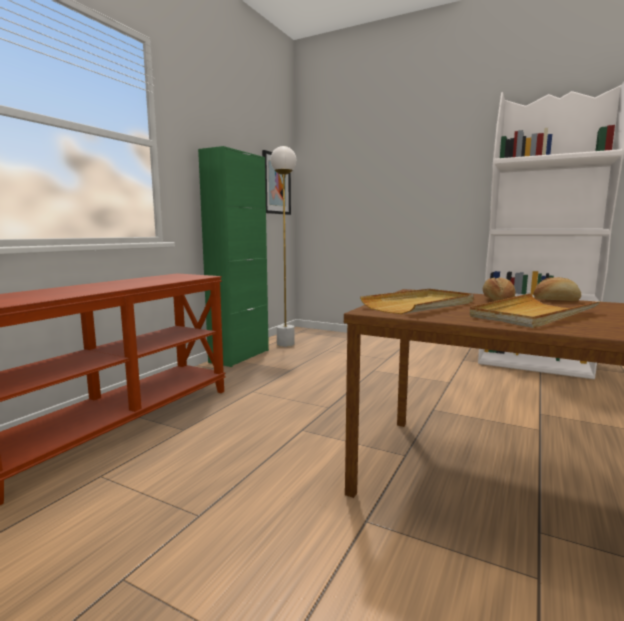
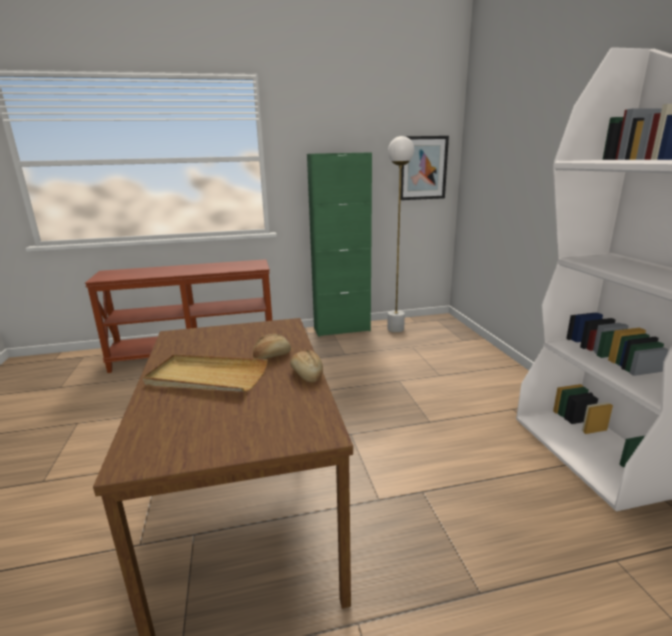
camera: 50 degrees right, 10 degrees up
(420, 305) = (214, 340): beige tray -> none

